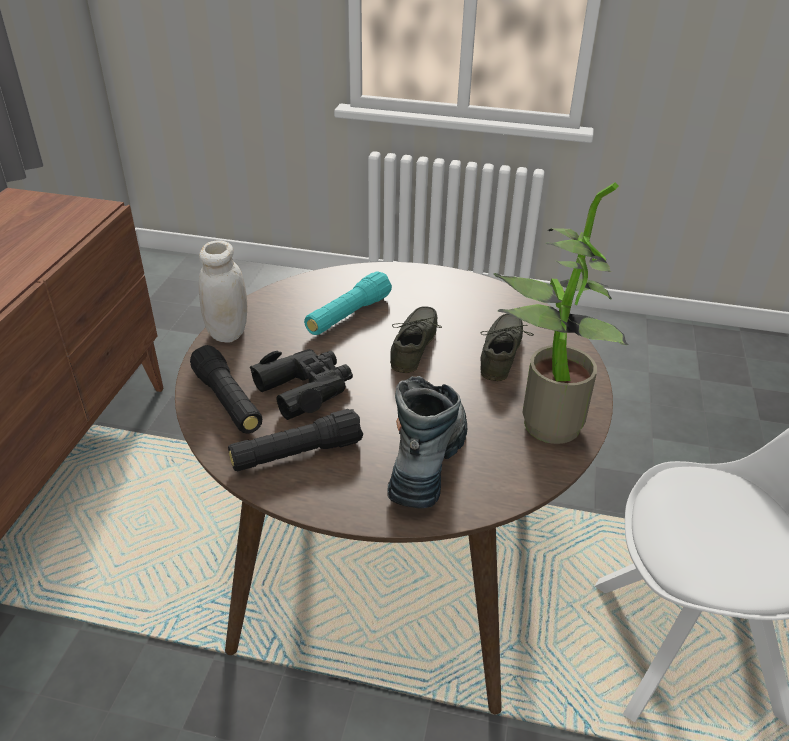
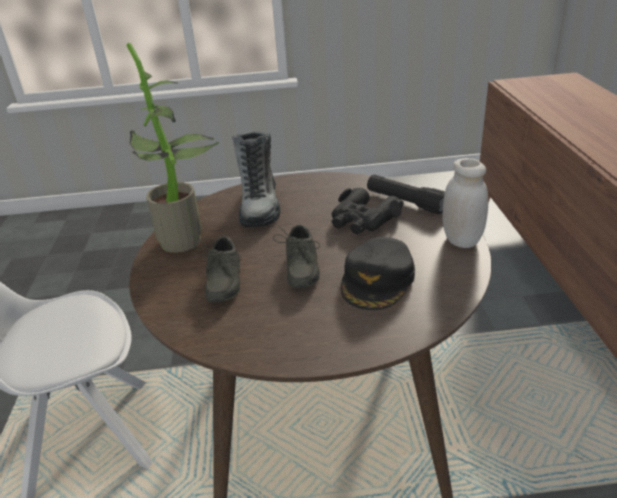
camera: 165 degrees right, 5 degrees down
(297, 454) = (338, 191): black flashlight -> none
(348, 315) = (378, 280): turquoise flashlight -> black cap

